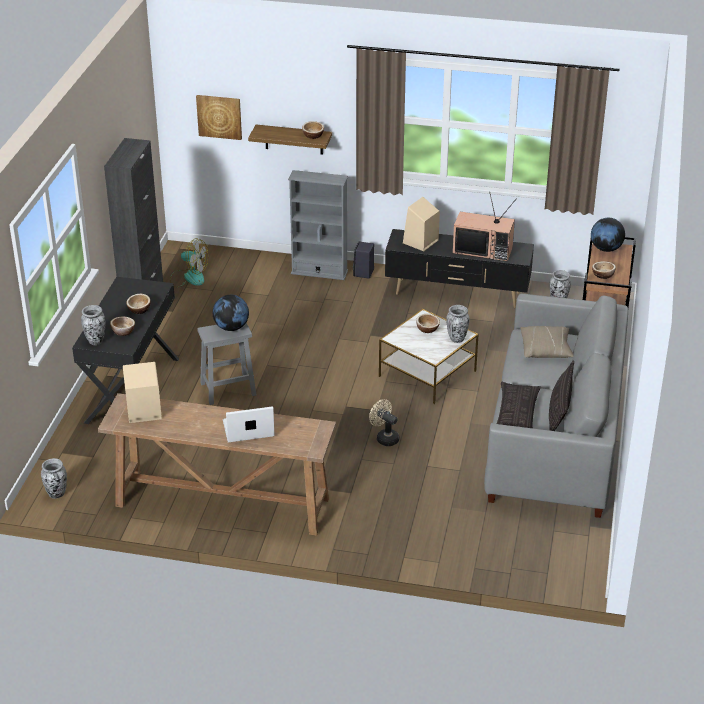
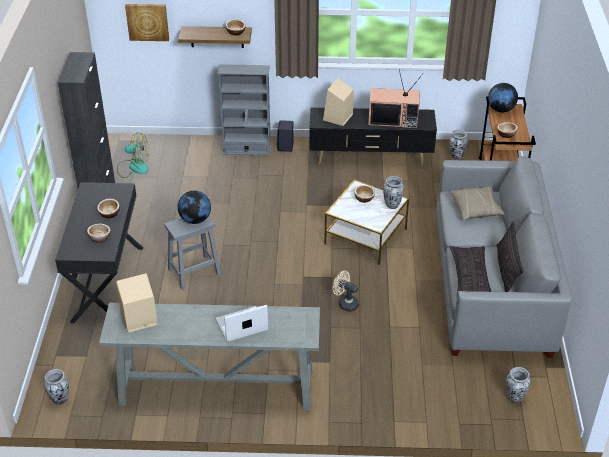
camera: 10 degrees left, 5 degrees up
(96, 341) = (76, 250): vase -> vase (514, 397)
(221, 502) = (215, 387): brown console table -> grey console table

